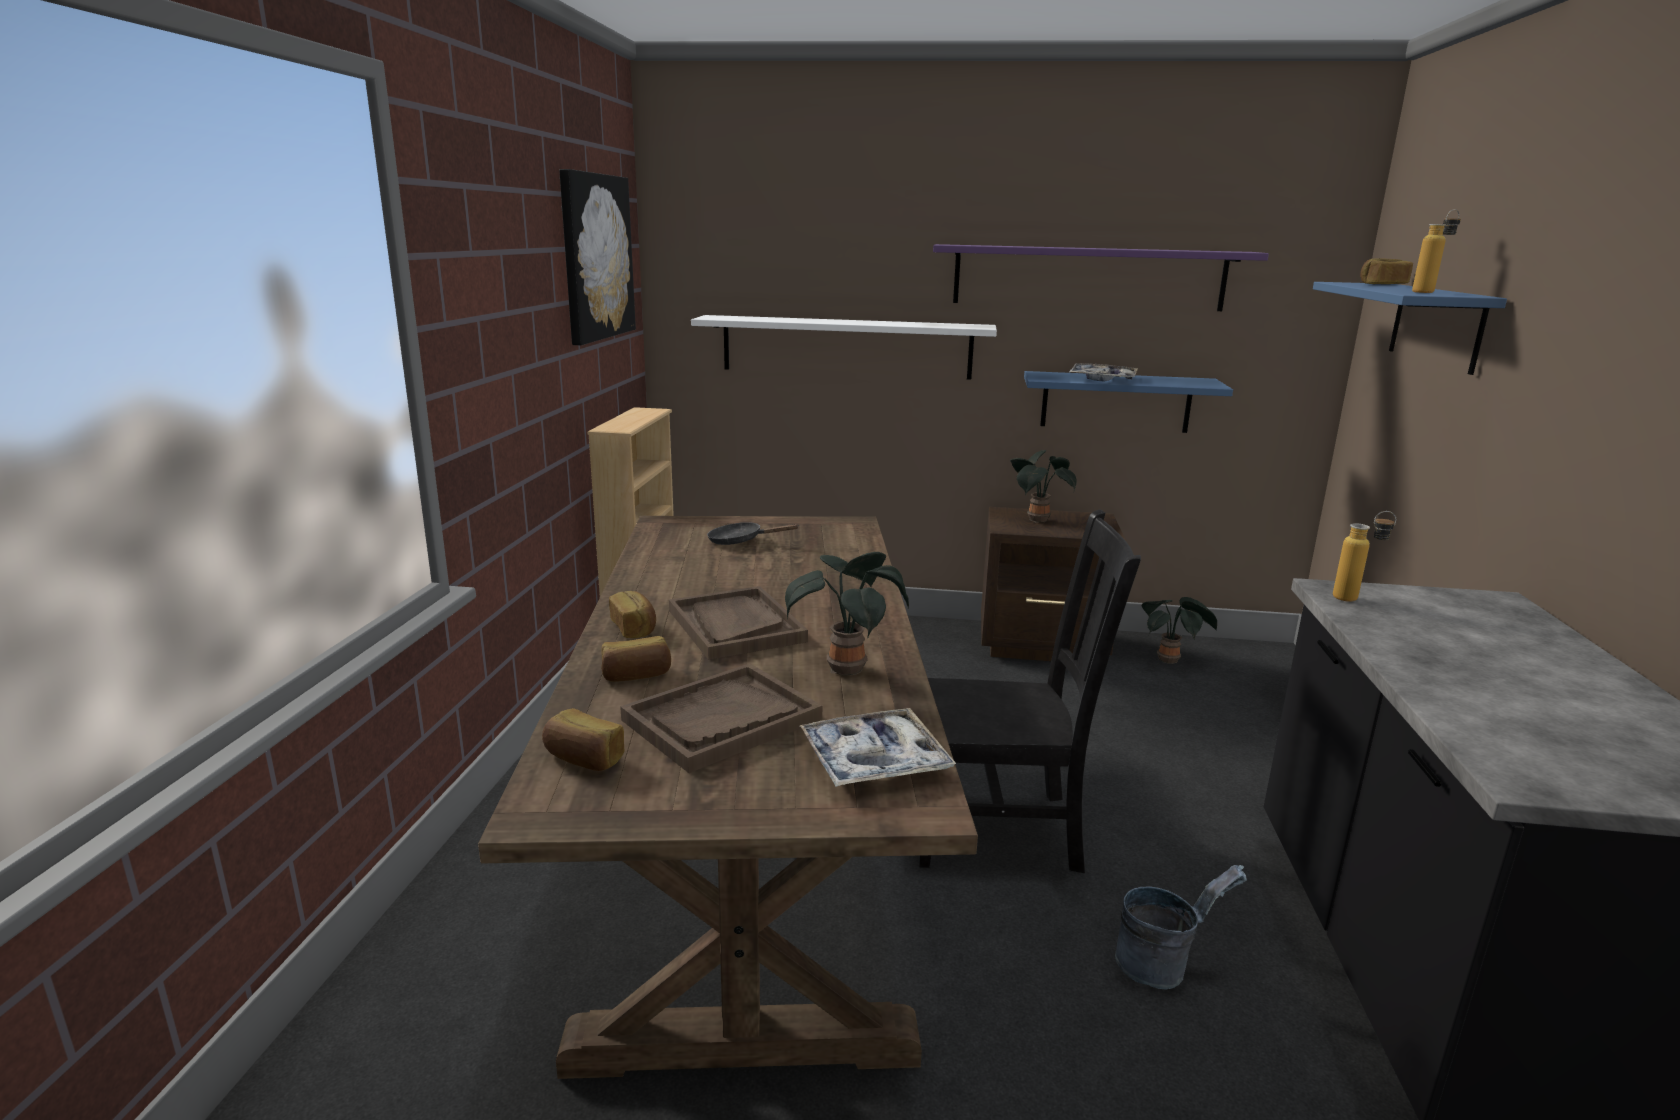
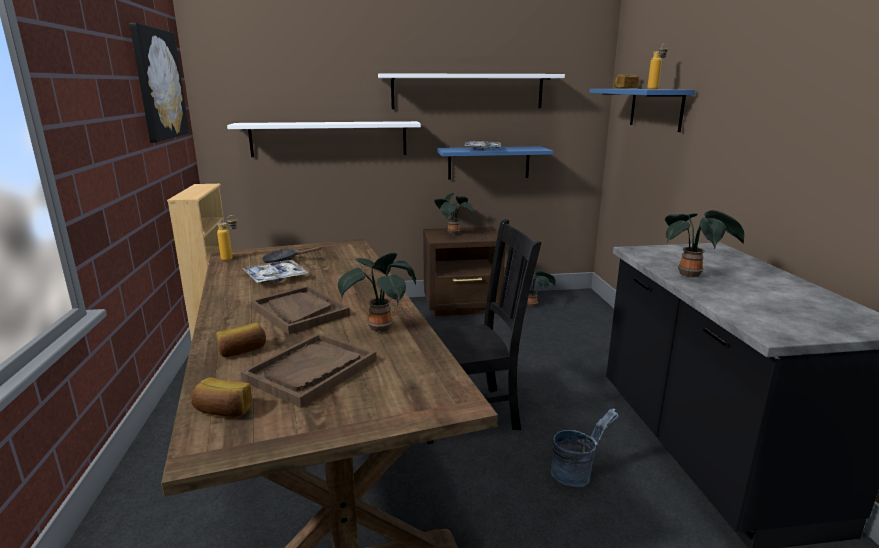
camera: 15 degrees left, 0 degrees up
(634, 628) = (231, 321): bread -> none
(874, 760) = (418, 380): tray -> tray (275, 277)
(1088, 277) = (467, 91): purple shelf -> white shelf
(1355, 599) = (648, 254): bottle -> bottle (231, 259)
(1420, 649) = (692, 275): none -> potted plant

